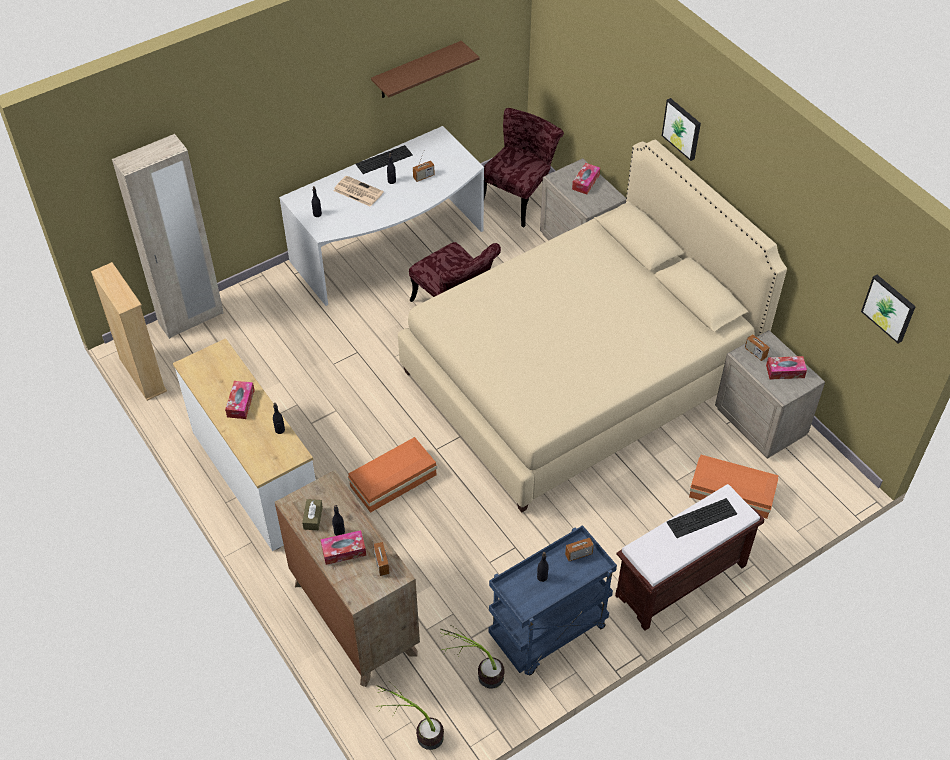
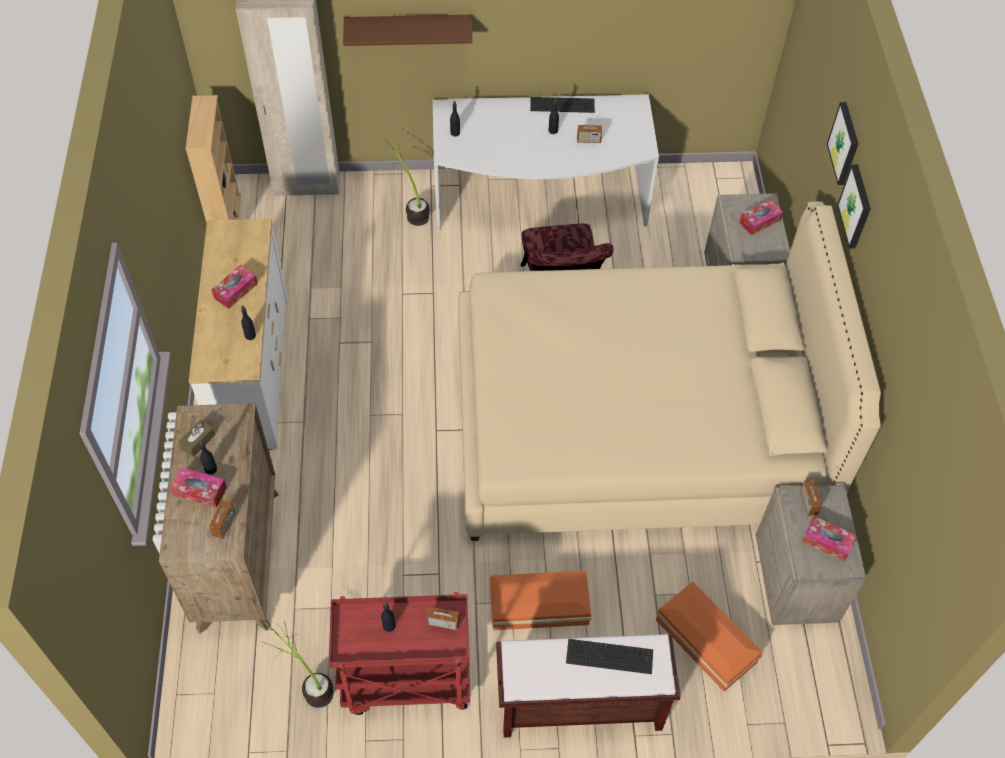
camera: 30 degrees right, 5 degrees up
(357, 191) = (511, 127): newspaper -> none
(391, 480) = (371, 439): orange storage box -> orange storage box (537, 604)
(415, 733) = (209, 706): potted plant -> potted plant (409, 209)
(417, 70) = (627, 21): brown shelf -> brown shelf (408, 29)
(518, 197) = (709, 207): red chair -> none
(548, 633) = (405, 682): blue cart -> red cart
(889, 308) = (946, 538): picture -> picture (845, 143)

